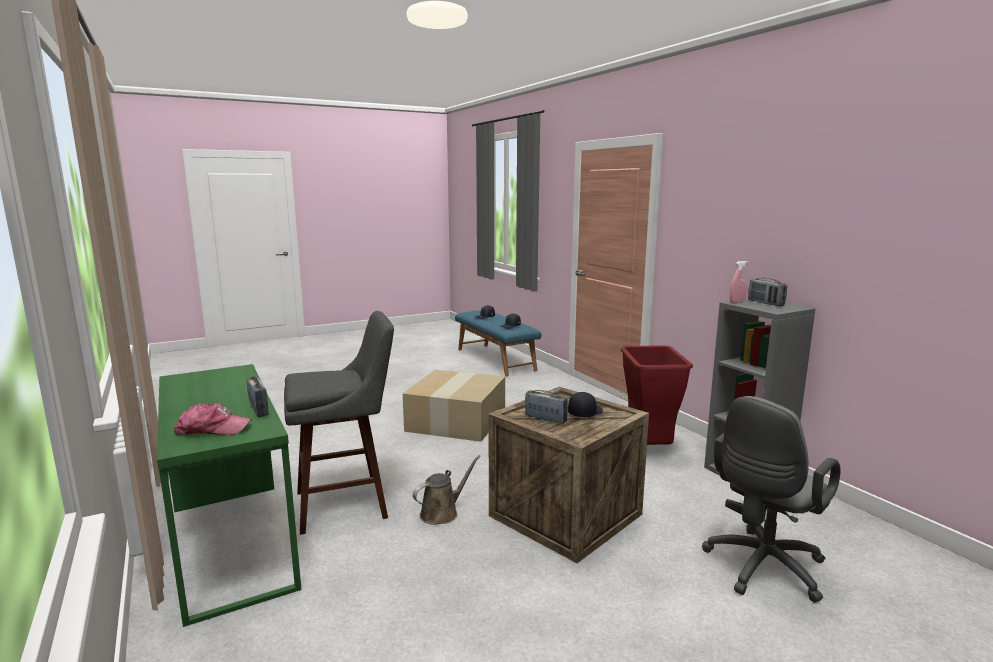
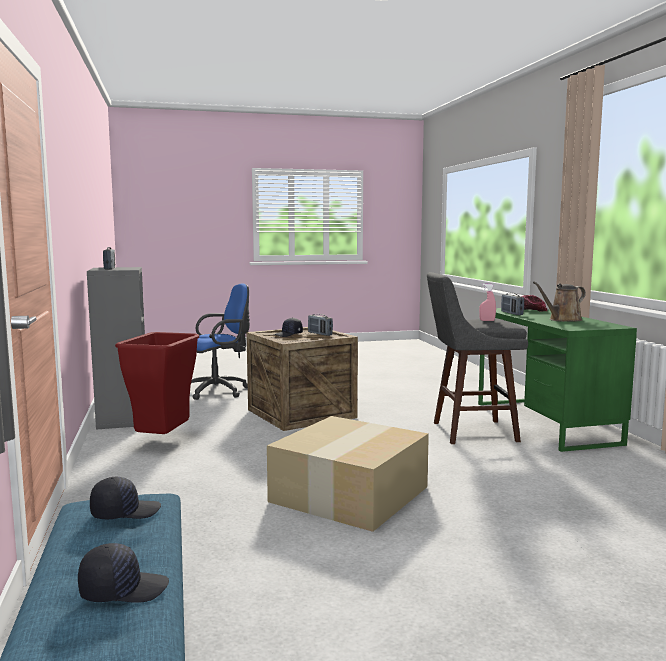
camera: 165 degrees left, 5 degrees down
(442, 513) = (391, 421): brown watering can -> brown watering can (562, 320)
(737, 302) = (125, 269): pink spray bottle -> pink spray bottle (487, 320)
(761, 569) = (220, 391): grey office chair -> blue office chair

